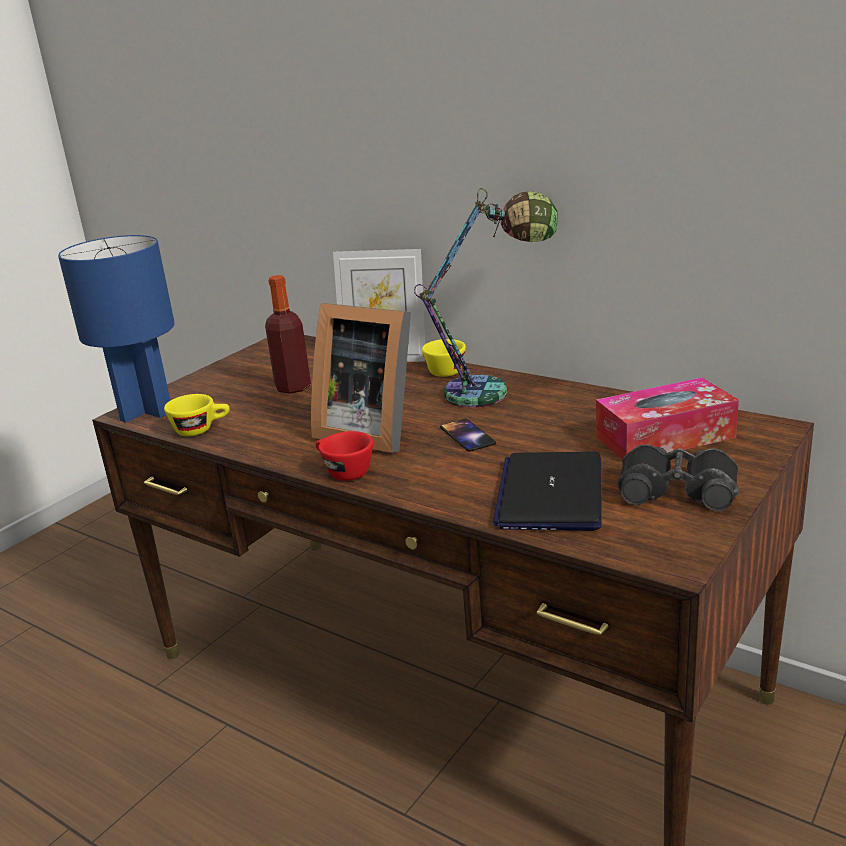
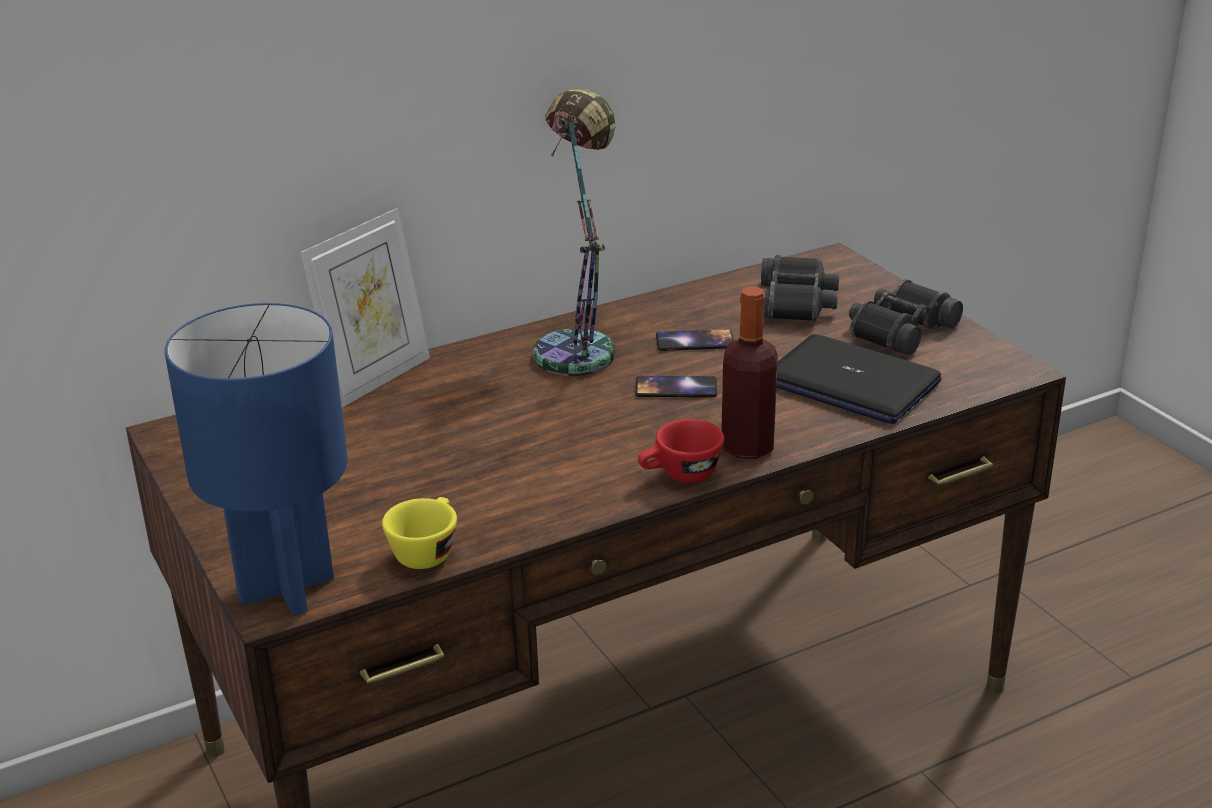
camera: 65 degrees left, 5 degrees up
(293, 387) = (377, 459): bottle -> bottle (747, 447)
(370, 431) = (591, 437): picture frame -> none
(447, 370) = (477, 353): yellow cup -> none
(547, 421) = (695, 341): none -> phone
(665, 437) = (796, 303): tissue box -> black binoculars

